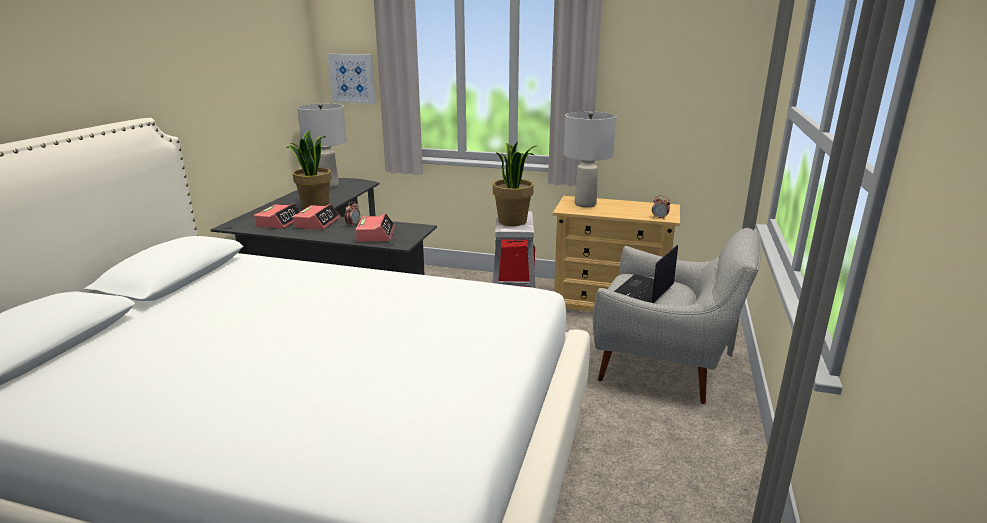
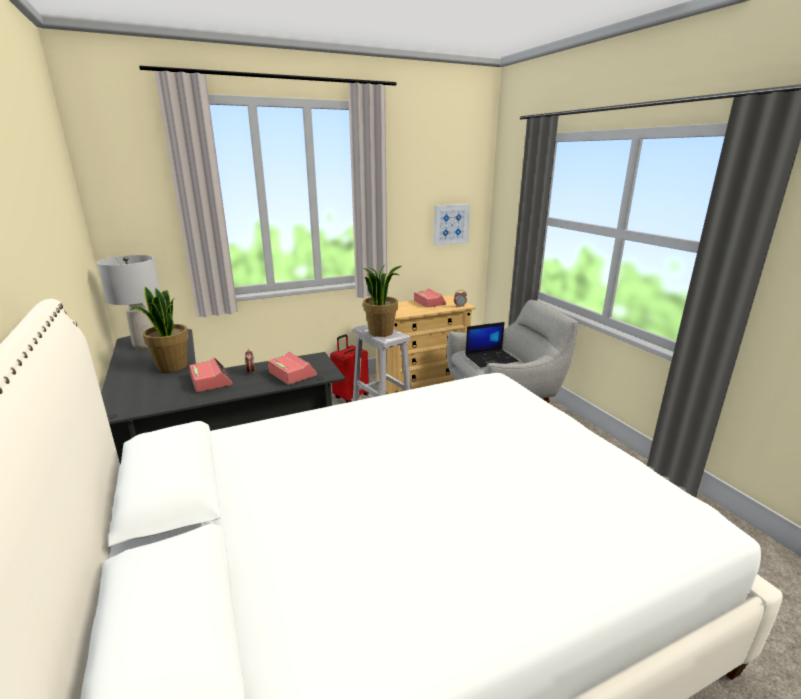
camera: 40 degrees left, 0 degrees up
(280, 222) = (166, 392): alarm clock -> alarm clock (429, 303)
(352, 78) = (138, 226): picture -> picture (451, 224)
(585, 204) = (399, 308): grey table lamp -> none
(643, 290) = (491, 358): laptop -> laptop turned 105 degrees counterclockwise

